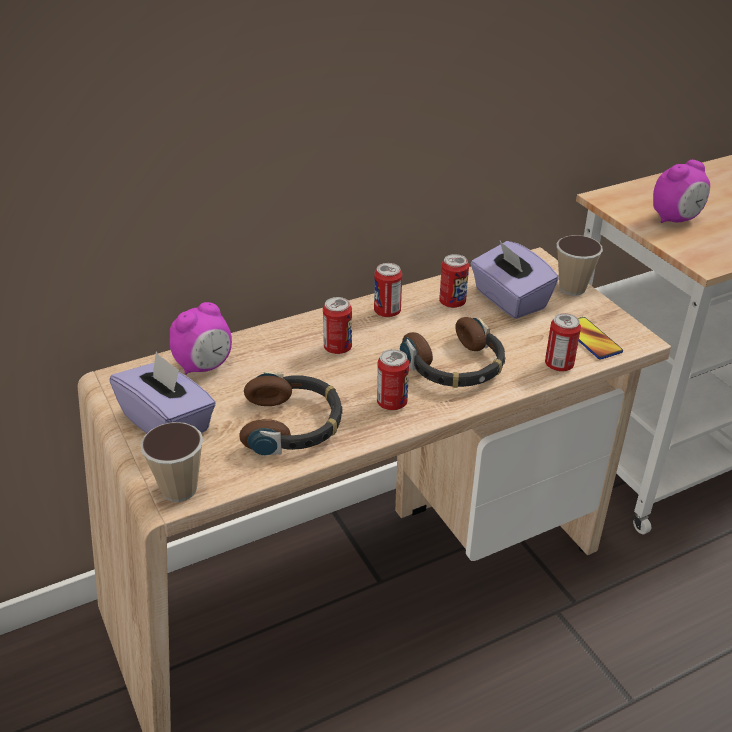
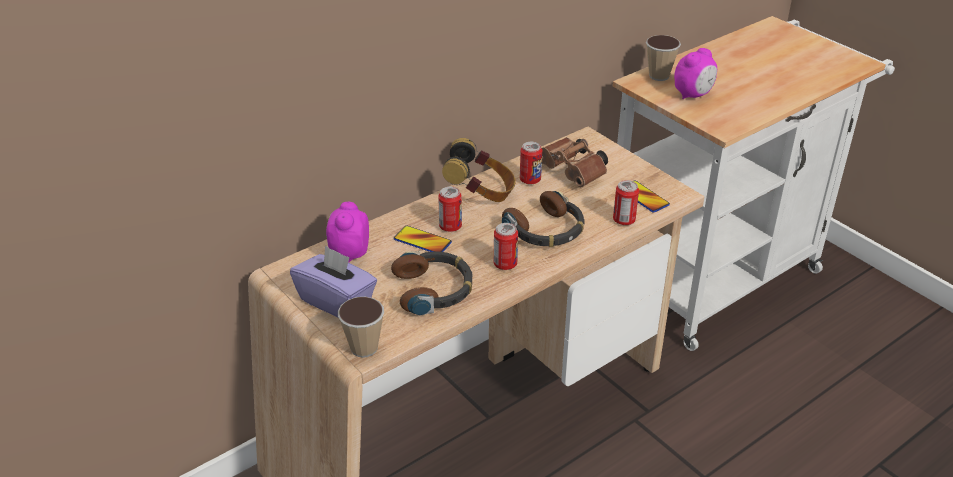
camera: 10 degrees left, 0 degrees up
(204, 366) = (349, 254): alarm clock -> alarm clock turned 150 degrees clockwise
(298, 361) = (422, 241): none -> phone
(387, 312) = (481, 193): can -> headphones
(509, 300) = (574, 173): purple tissue box -> brown binoculars
(572, 288) = (620, 158): cup -> cup (659, 76)

